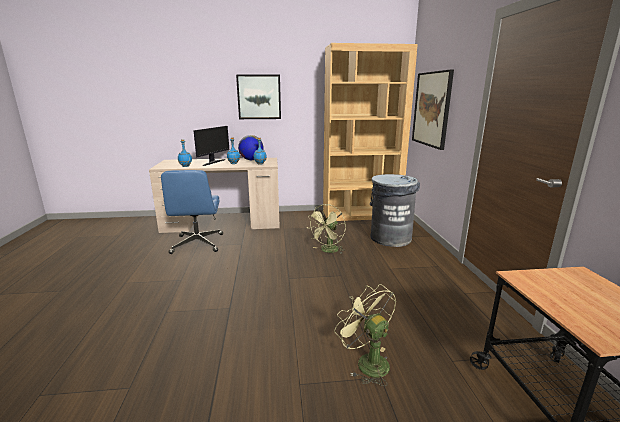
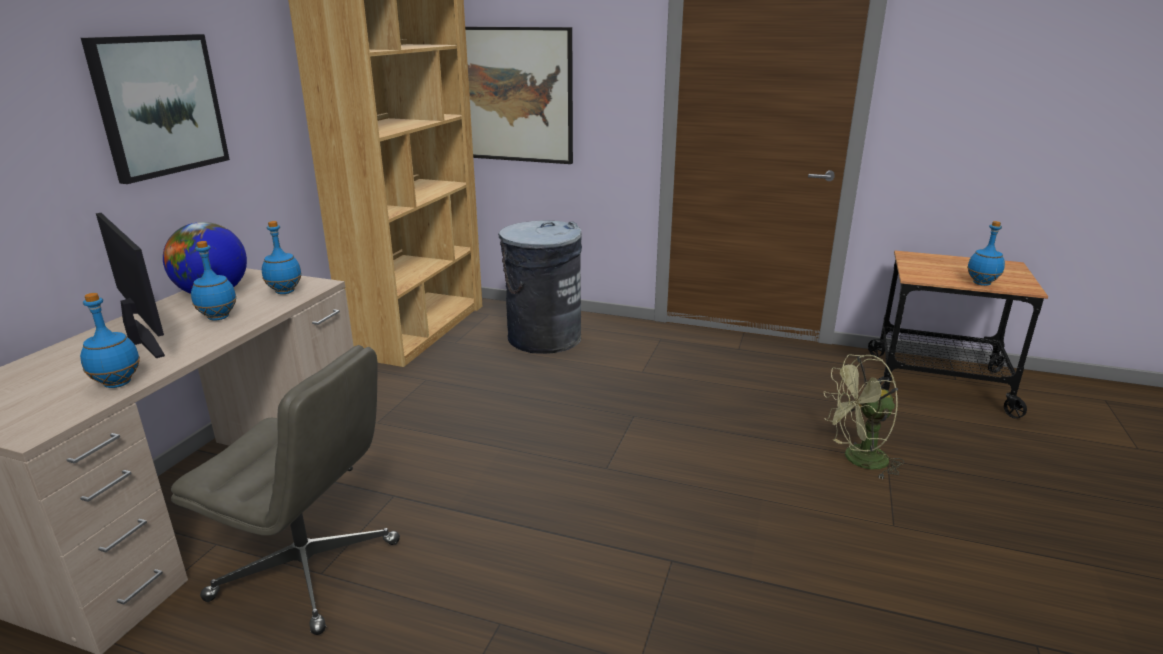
camera: 65 degrees left, 5 degrees up
(197, 244) = (309, 570): blue office chair -> grey office chair
(328, 251) = (535, 403): green fan -> none
(563, 310) = (982, 283): none -> blue bottle

